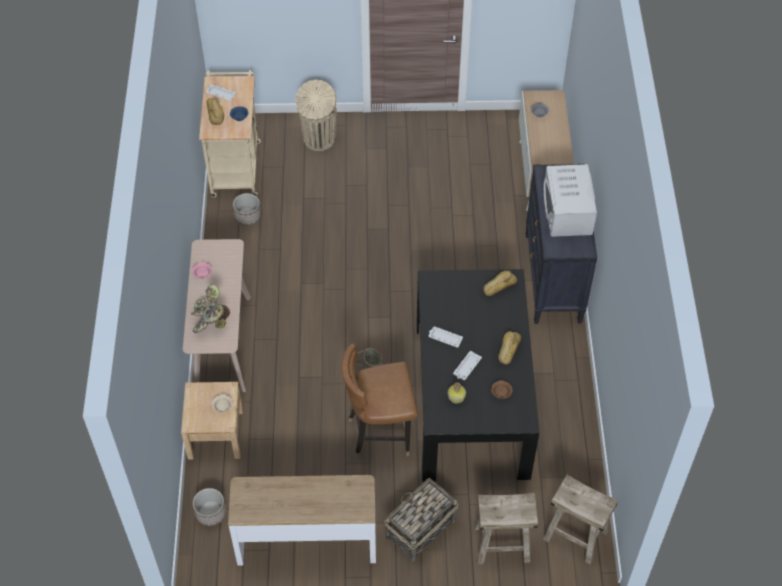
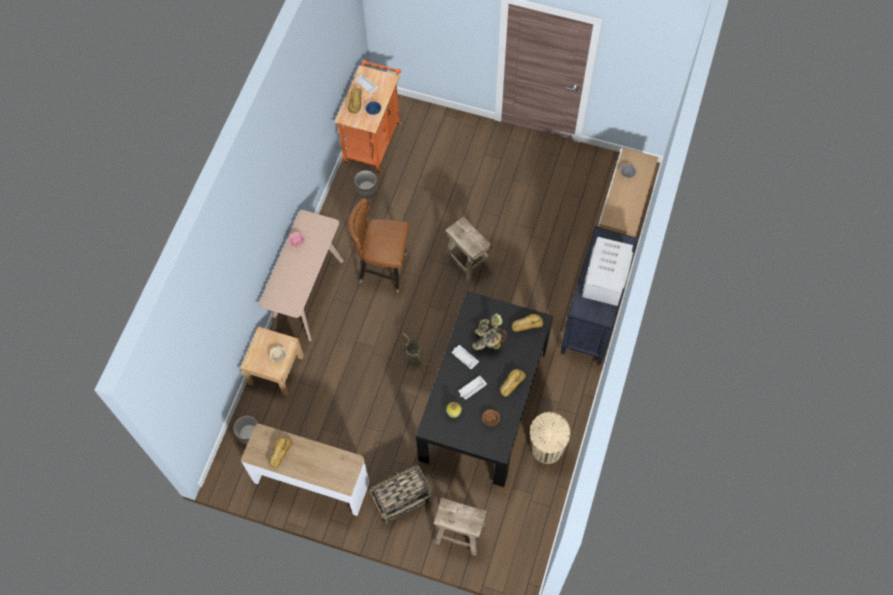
camera: 20 degrees right, 10 degrees up
(210, 321) = (288, 285): potted plant -> potted plant (488, 340)
(236, 164) = (374, 139): beige cart -> orange cart
(272, 500) = (279, 452): none -> bread
(318, 140) = (448, 135): beige trash can -> beige trash can (546, 449)
(380, 434) = (400, 410): brown chair -> brown chair (384, 270)
(575, 536) = (520, 546): beige stool -> beige stool (467, 264)

